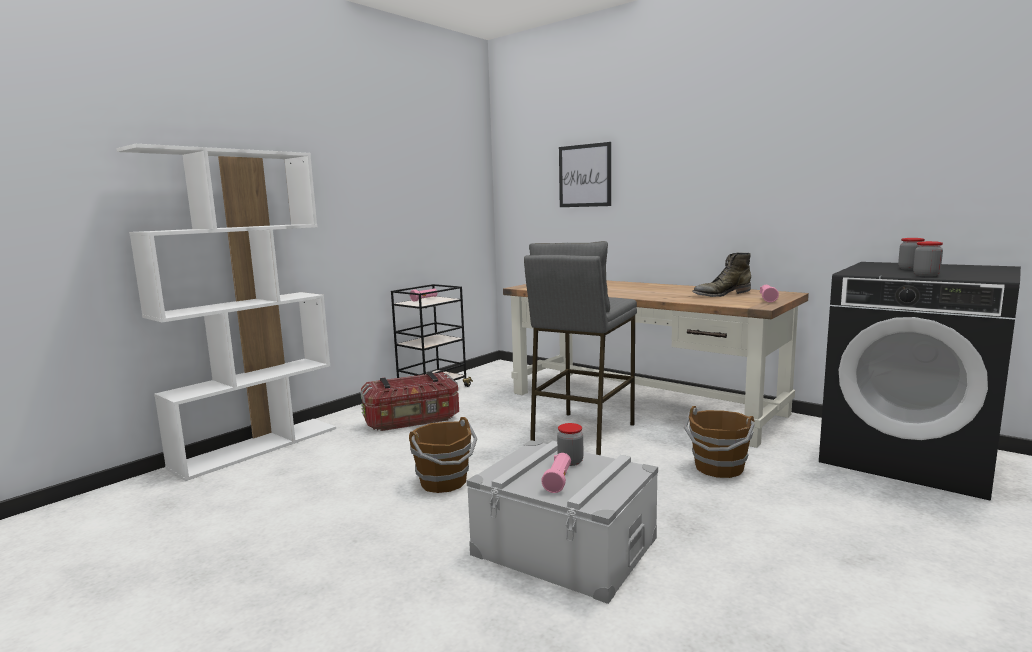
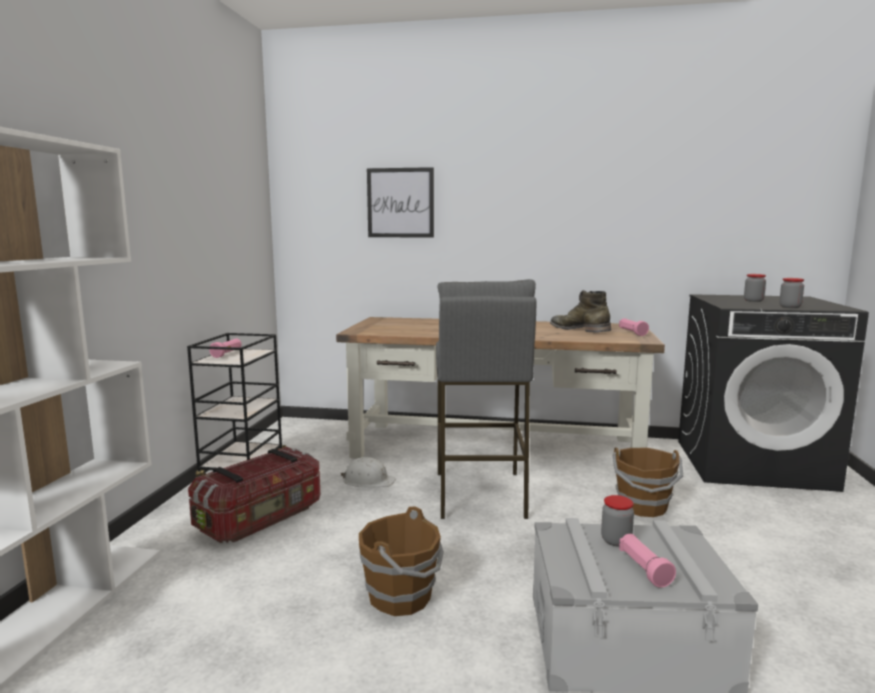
camera: 30 degrees left, 0 degrees up
(508, 410) = (368, 481): none -> white hard hat
(721, 294) = (579, 329): green boot -> green boot turned 105 degrees clockwise

